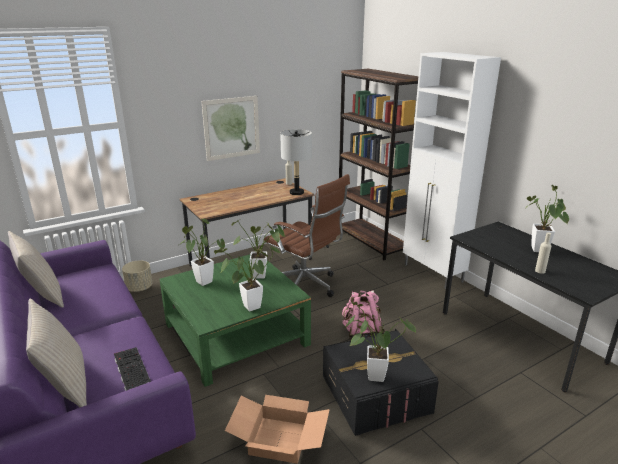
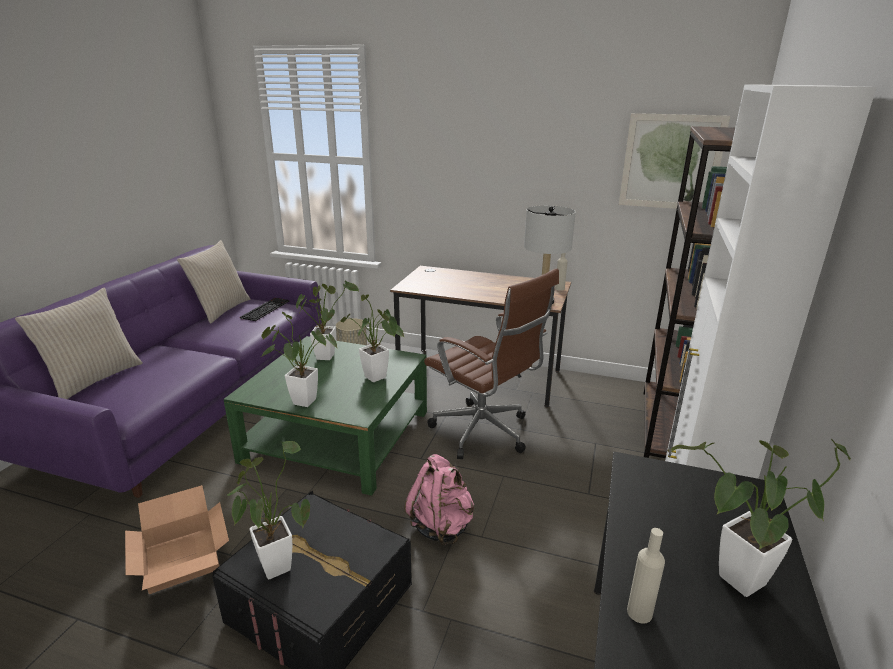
camera: 50 degrees right, 0 degrees up
(131, 371) = (131, 394): keyboard -> keyboard (265, 309)
(231, 128) = (499, 191): picture -> picture (671, 162)
(306, 286) = (484, 433): brown office chair -> brown office chair turned 45 degrees counterclockwise

